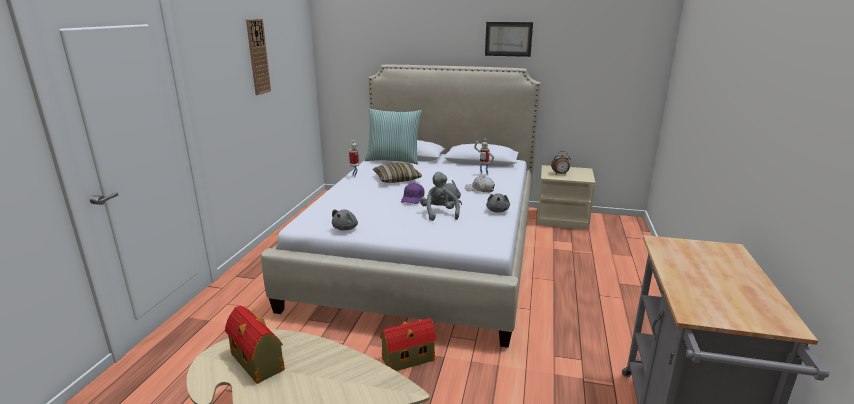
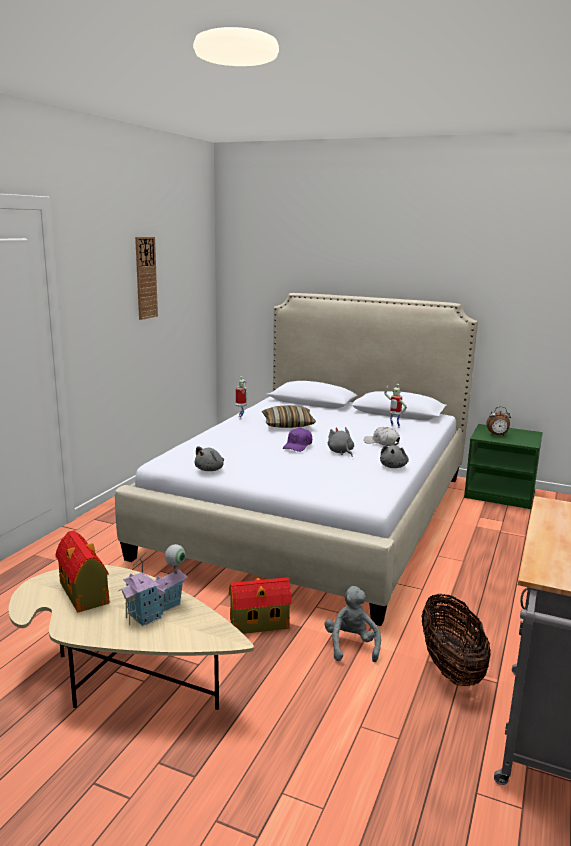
camera: 10 degrees right, 5 degrees down
(330, 371) = (155, 611): none -> toy house
(393, 160) = (292, 404): pillow -> none
(439, 213) = (322, 464): grey plush toy -> grey plush toy (351, 645)
(508, 39) = (441, 267): picture -> none
(562, 219) = (500, 494): beige nightstand -> green nightstand
(574, 377) = (450, 667): none -> basket

